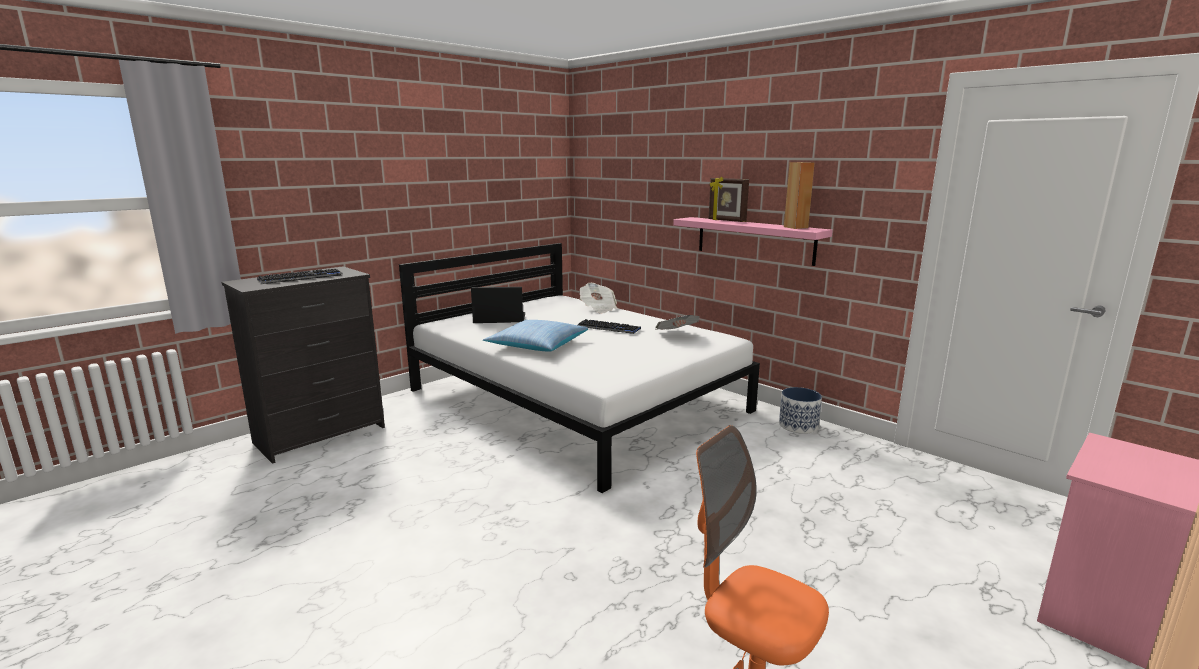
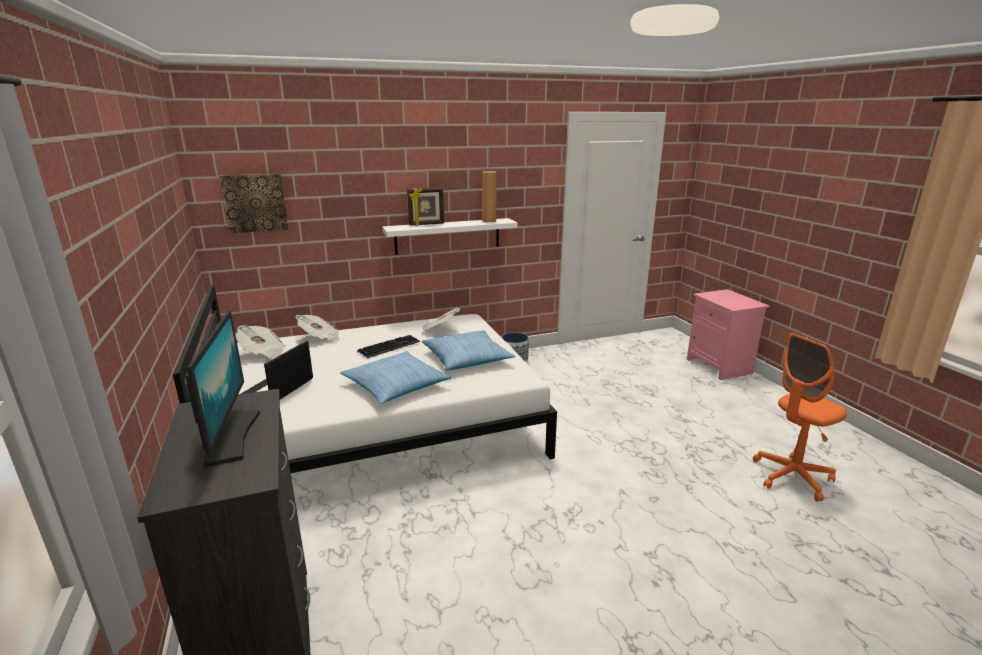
camera: 65 degrees left, 5 degrees up
(301, 278) = (229, 437): keyboard -> monitor
(550, 302) = (262, 352): none -> newspaper
(604, 181) = (255, 203): none -> picture
(623, 356) = (467, 358): none -> pillow
(754, 240) = (448, 236): pink shelf -> white shelf

